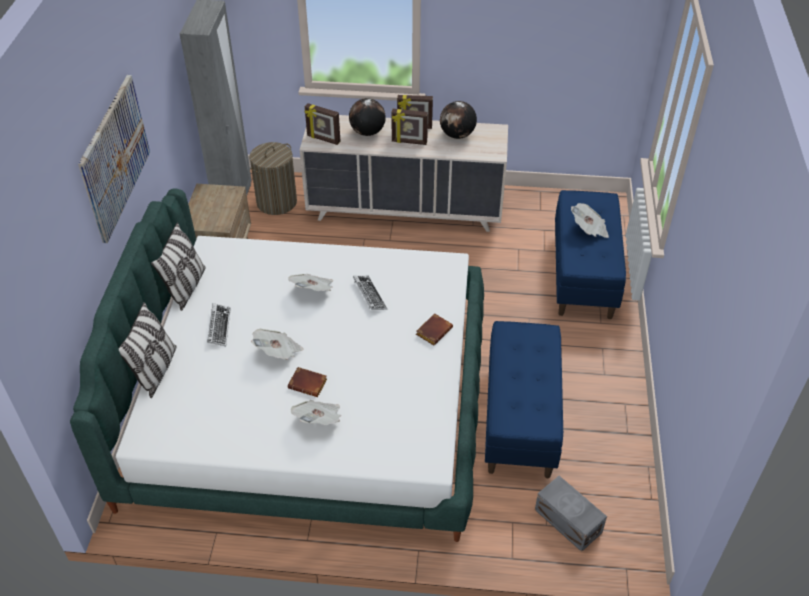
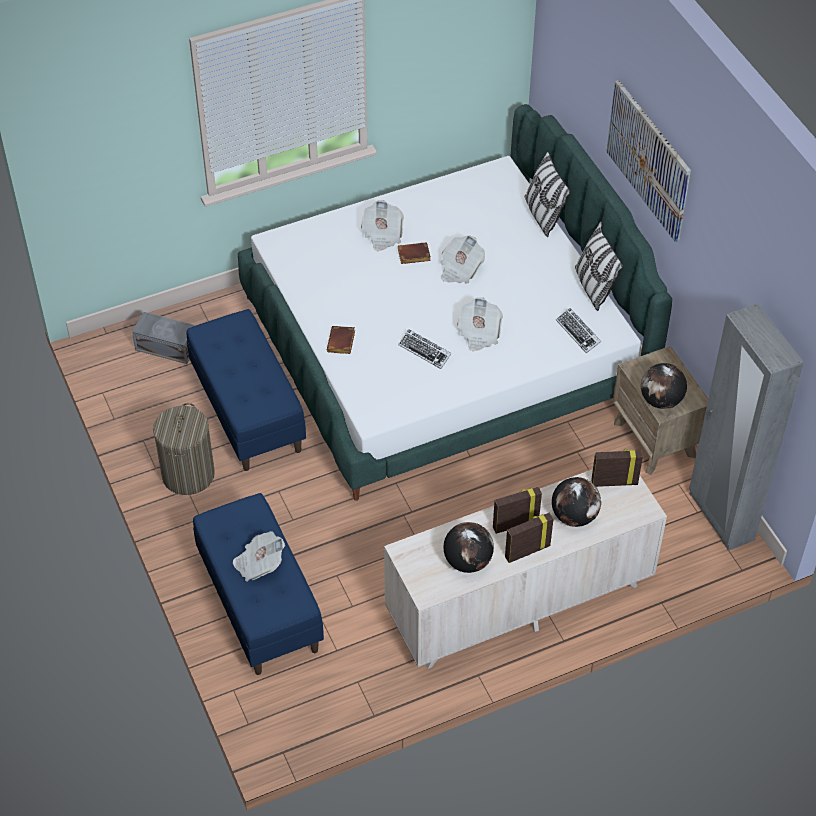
camera: 150 degrees right, 5 degrees up
(219, 327) = (529, 267): keyboard -> keyboard (578, 333)
(228, 198) = (661, 401): none -> globe
(276, 202) = (674, 540): laundry basket -> laundry basket (188, 474)

